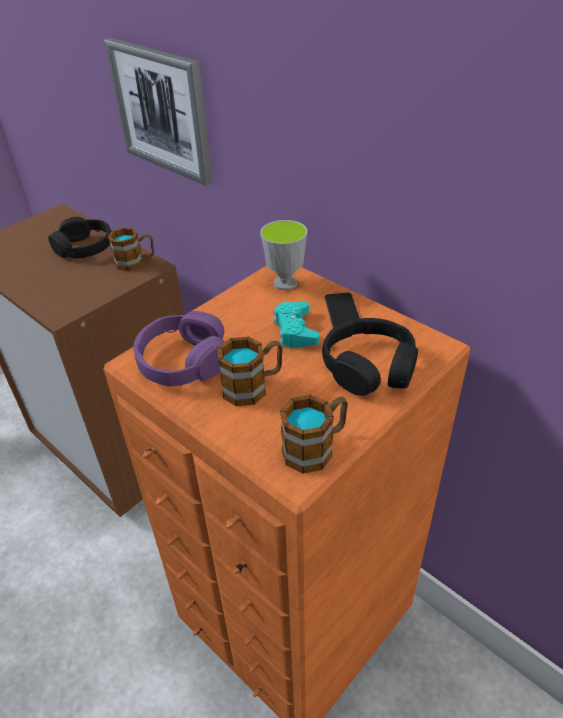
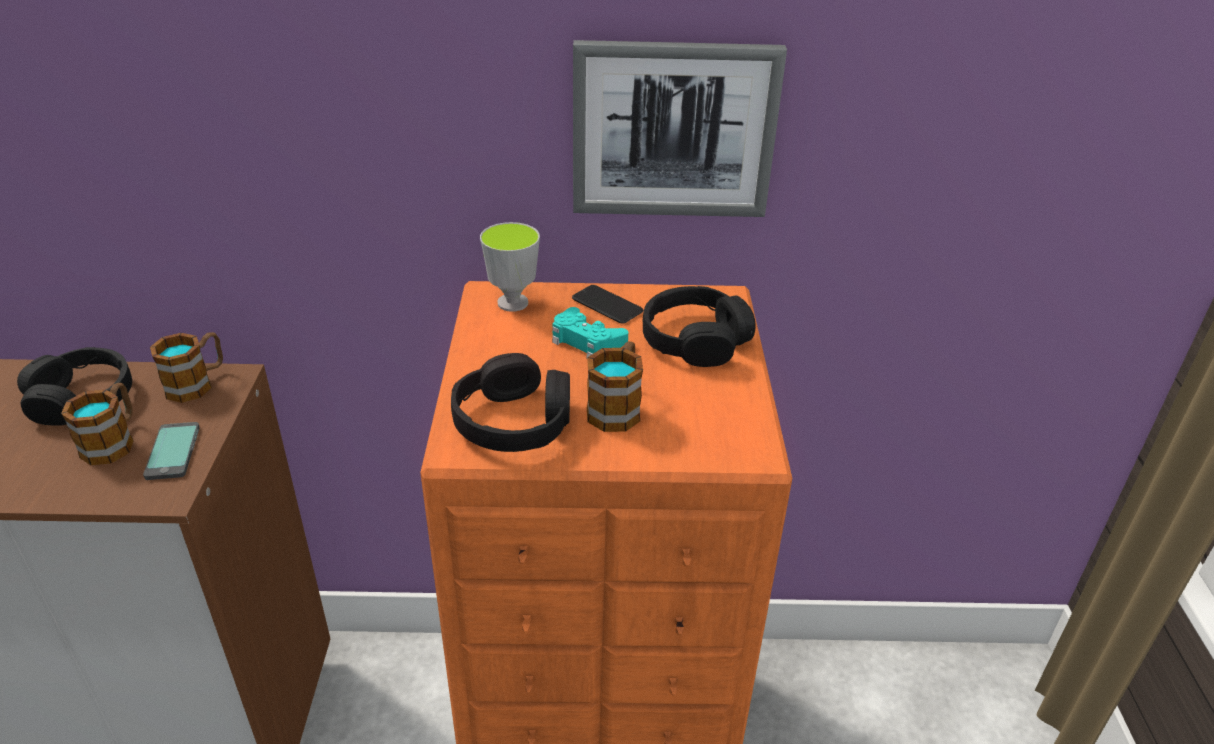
camera: 45 degrees left, 5 degrees down
(86, 294) = (173, 452): none -> phone
(162, 110) = (204, 141): picture -> picture (673, 130)
(183, 361) = (514, 421): purple headphones -> black headphones
(316, 447) = (740, 424): mug -> mug (113, 441)

